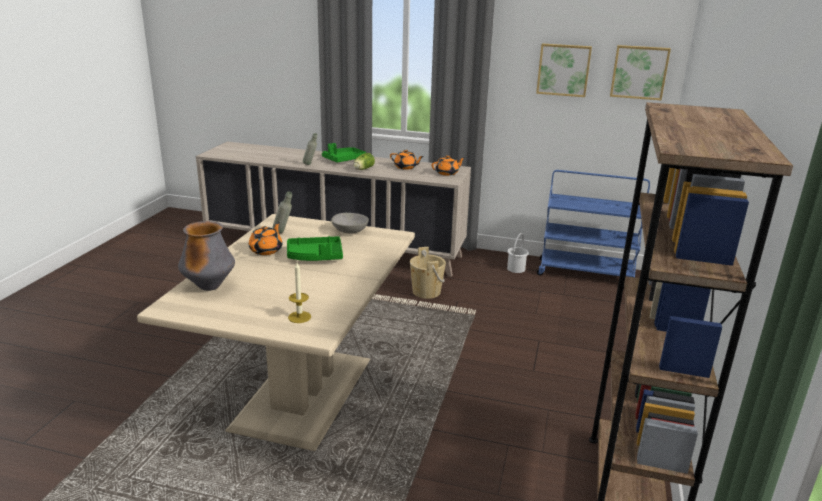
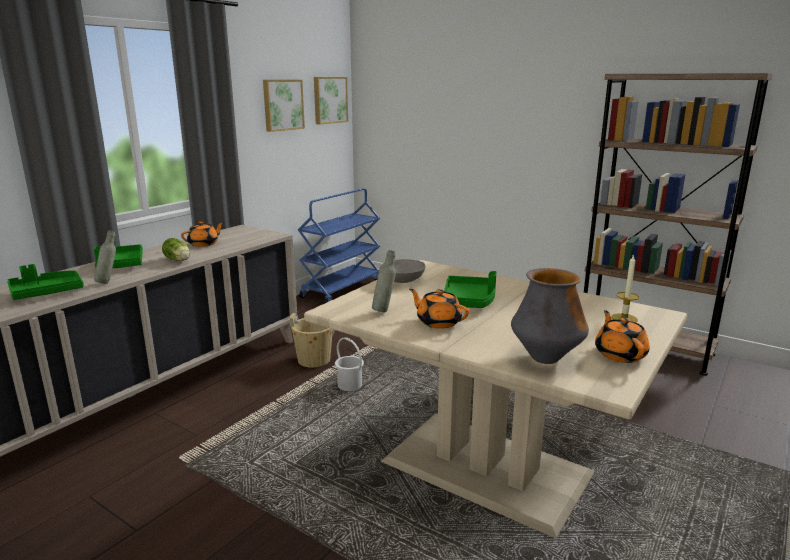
camera: 70 degrees left, 5 degrees down
(286, 158) = (46, 293): none -> green tray
(447, 173) = (250, 233): orange teapot -> orange teapot (620, 354)
(515, 269) = (306, 311): white bucket -> white bucket (349, 386)

